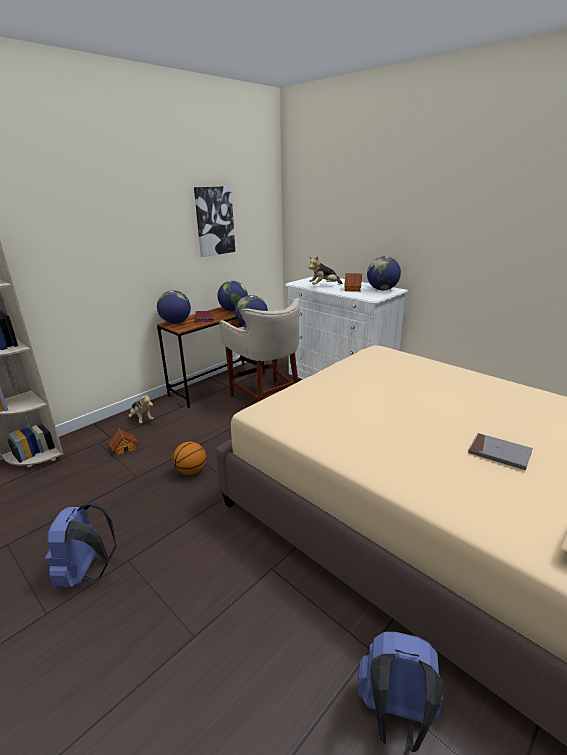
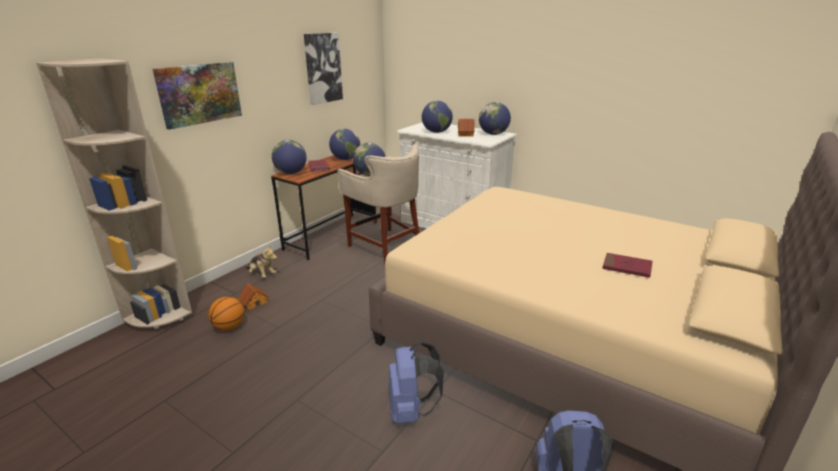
camera: 10 degrees left, 0 degrees up
(82, 244) = (199, 94): none -> picture
(87, 571) = (259, 414): blue backpack -> blue backpack (411, 410)
(191, 471) = (332, 318): basketball -> basketball (229, 327)
(324, 286) = (436, 132): plush toy -> globe
(499, 453) = (626, 267): grey book -> red book

